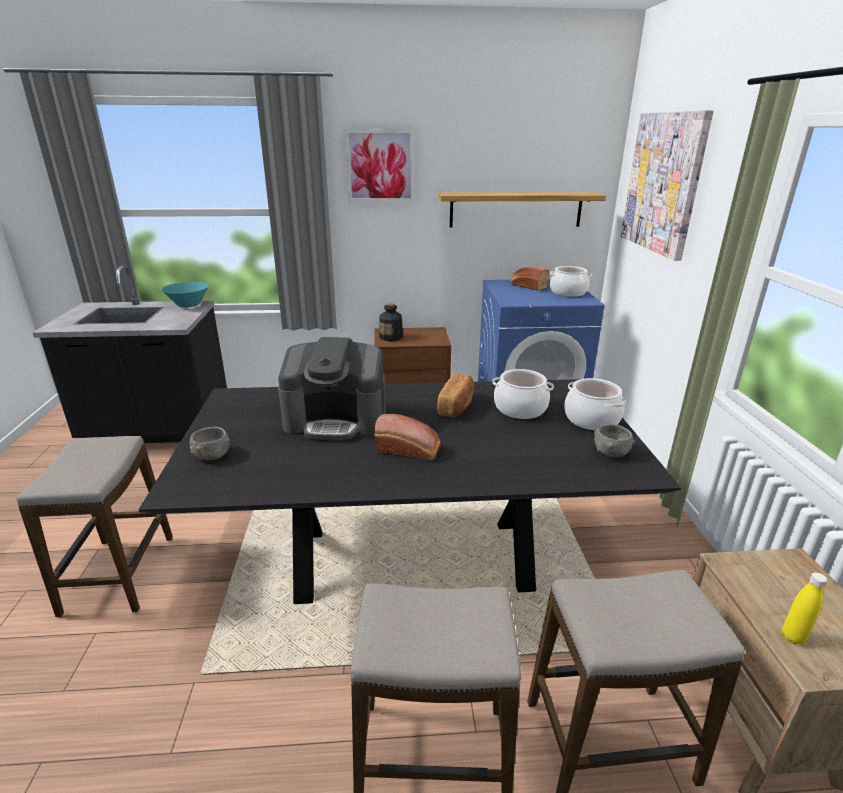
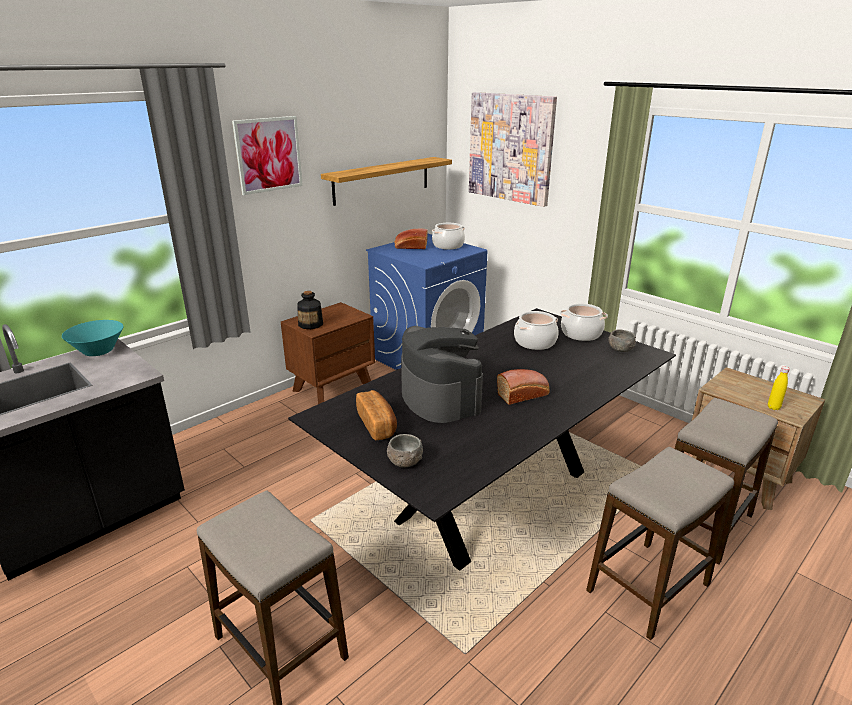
camera: 40 degrees left, 0 degrees up
(336, 419) = (440, 397): coffee machine -> coffee machine turned 75 degrees counterclockwise
(457, 406) = (497, 355): bread -> bread (377, 424)

